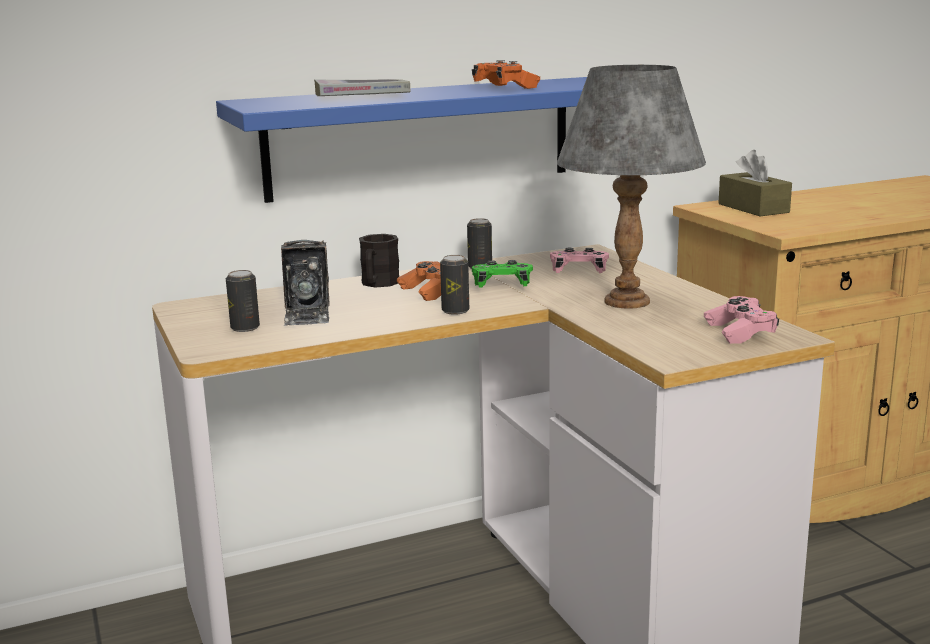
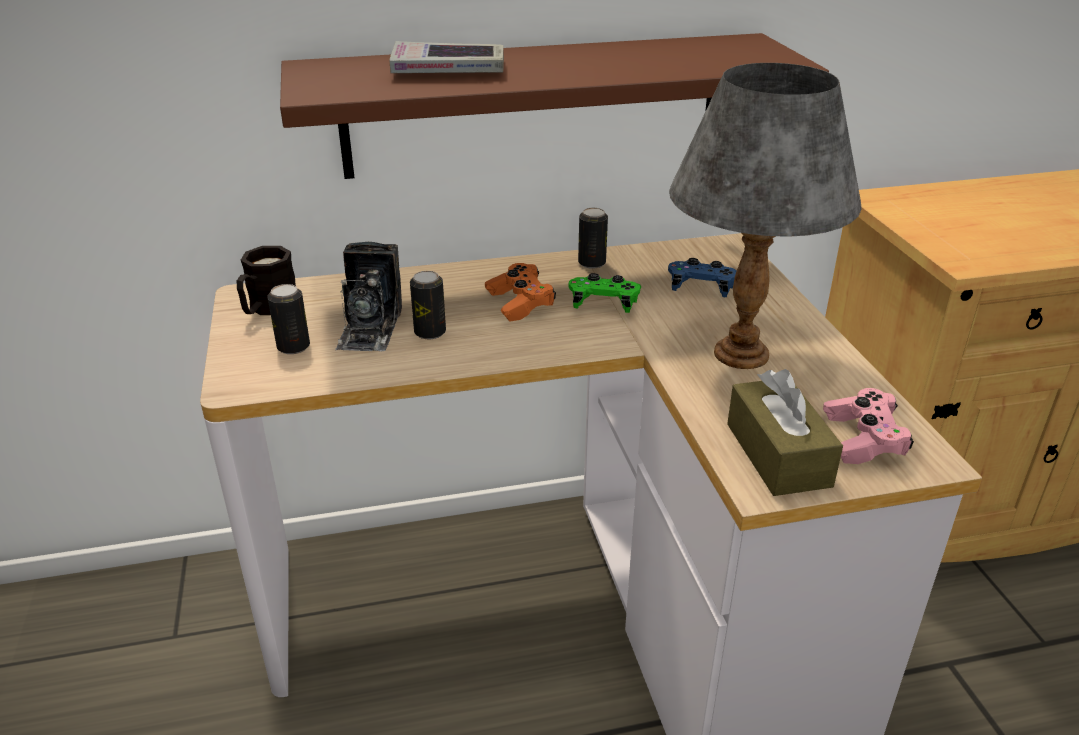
camera: 10 degrees right, 15 degrees up
(378, 284) = (467, 281): black mug -> black mug (268, 309)
(420, 137) = (534, 106): blue shelf -> brown shelf
(455, 311) = (535, 346): can -> can (430, 332)
(505, 87) = (633, 60): orange game controller -> none
(579, 273) = (701, 289): pink game controller -> blue game controller
(753, 208) = (938, 208): brown tissue box -> brown tissue box (778, 455)

